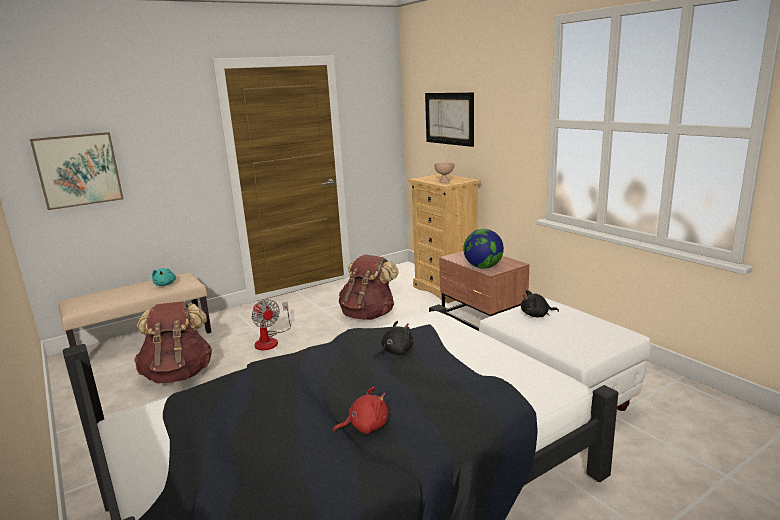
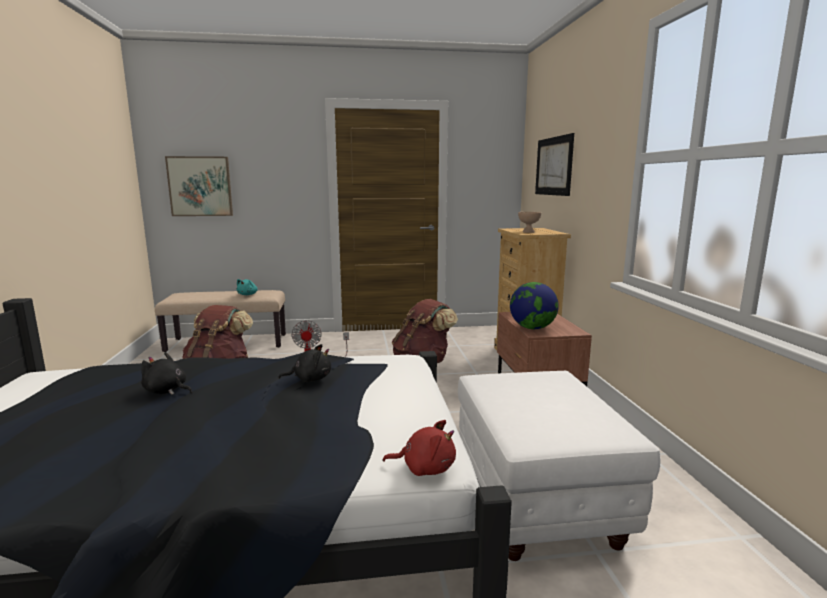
camera: 25 degrees right, 5 degrees down
(366, 426) = (162, 436): red plush toy -> red plush toy (425, 468)
(536, 315) = (527, 385): black plush toy -> black plush toy (167, 391)

